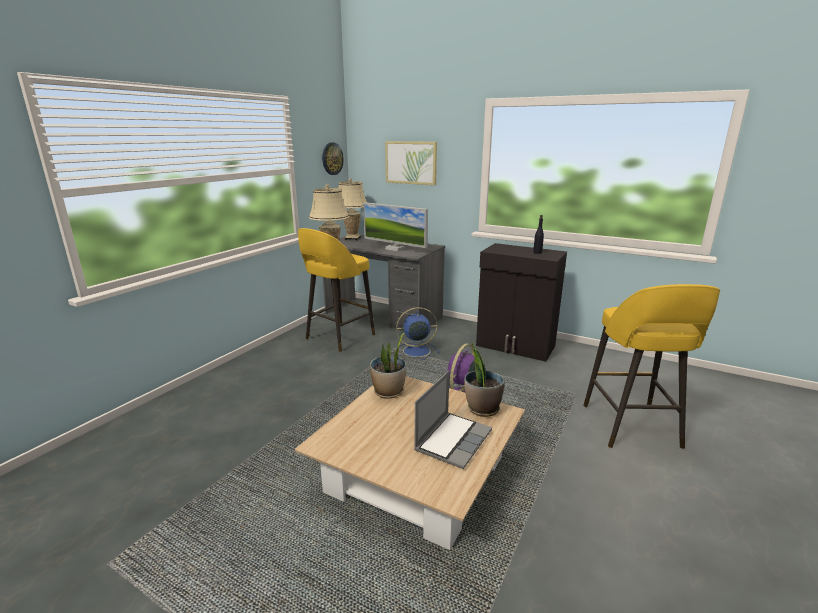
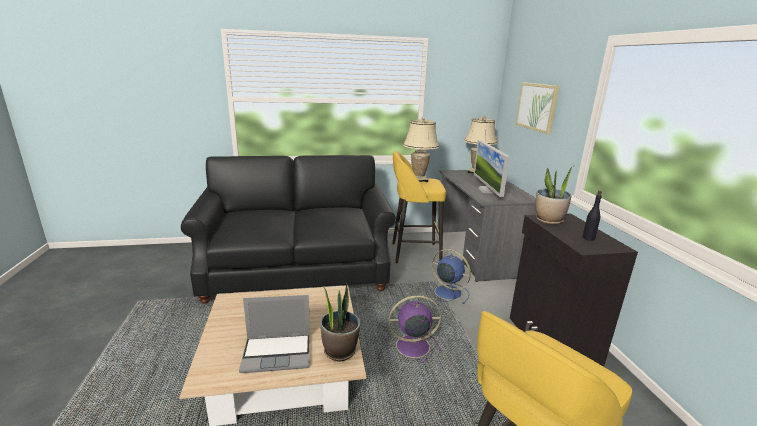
camera: 50 degrees right, 0 degrees up
(257, 404) = (297, 269): none -> black sofa
(332, 158) = (476, 95): wall clock -> none
(388, 392) = (317, 297): potted plant -> potted plant (548, 220)

